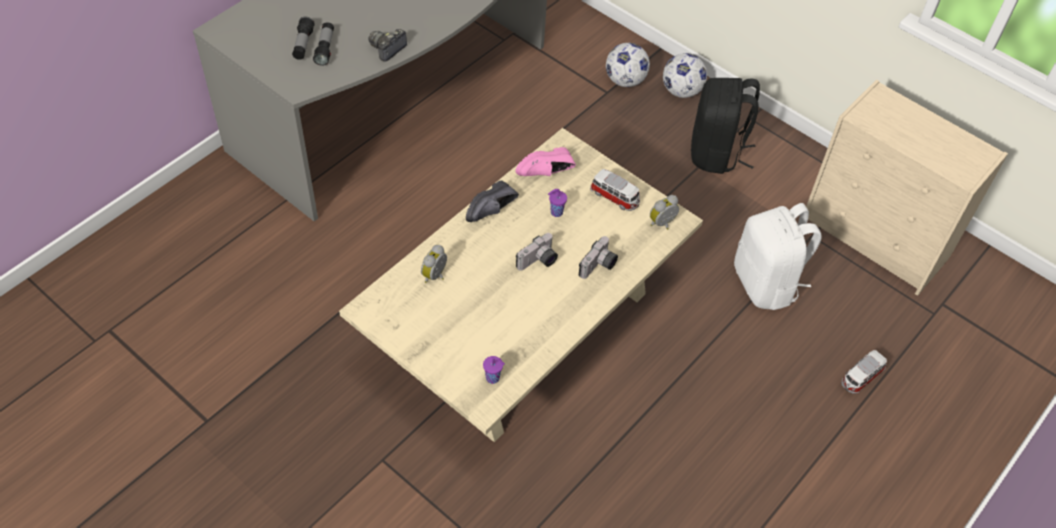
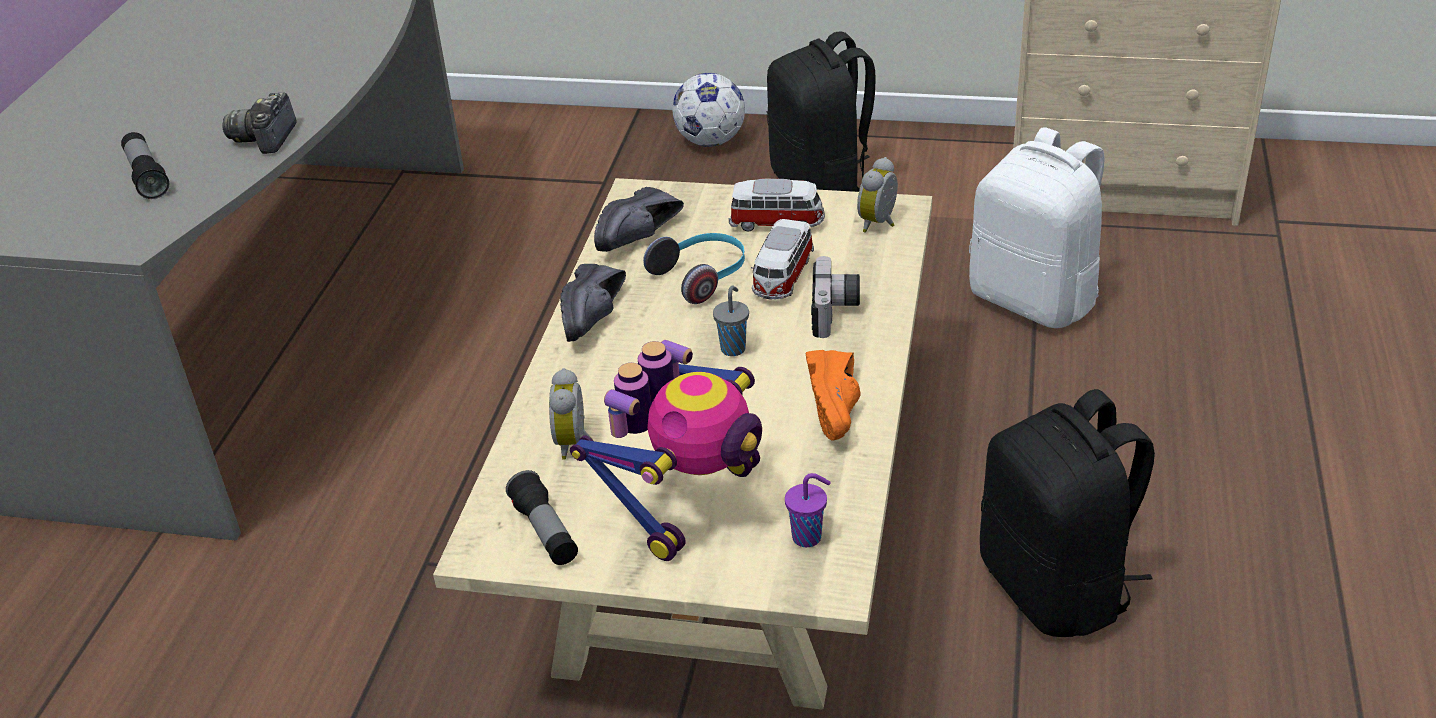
camera: 25 degrees left, 15 degrees down
(303, 44) = (99, 185): flashlight -> flashlight (545, 531)
(459, 332) = (687, 501): none -> toy robot
(538, 262) = (733, 348): camera -> grey cup
(547, 173) = (642, 237): pink shoe -> black shoe
(555, 212) = (702, 277): purple cup -> headphones
(558, 320) = (839, 408): none -> orange shoe
(625, 80) = (619, 160): football -> none
(640, 444) = (1057, 587): none -> black backpack
(861, 377) = (1269, 347): toy car -> toy car (782, 277)

